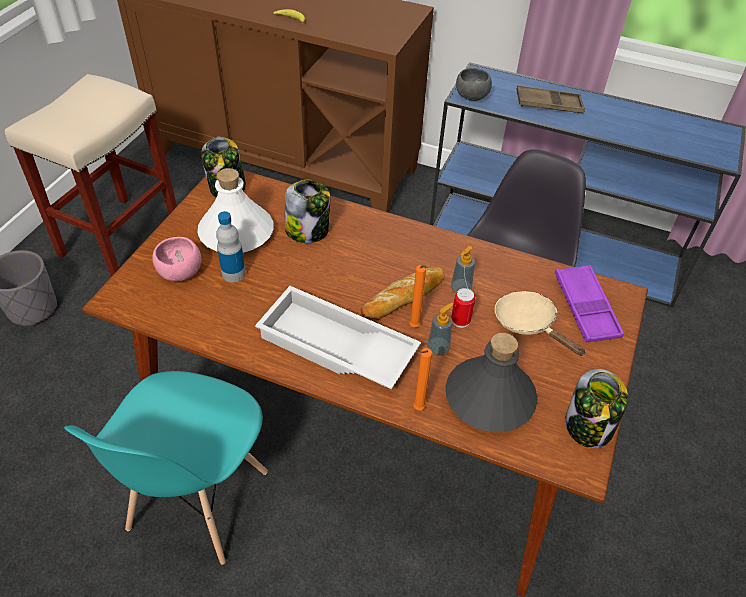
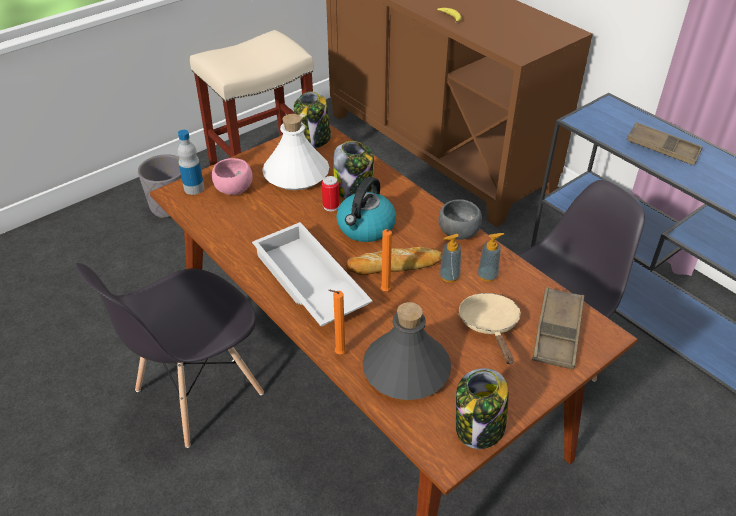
camera: 30 degrees right, 5 degrees down
(198, 502) = (198, 393): turquoise chair -> grey chair
(233, 274) = (272, 203): bottle -> bottle (194, 188)
(349, 267) = (366, 228): none -> kettle
(438, 348) = (392, 315): soap dispenser -> soap dispenser (487, 276)
(460, 320) = (429, 300): can -> can (331, 206)
(471, 96) = (586, 121): grey bowl -> grey bowl (458, 231)
(586, 307) = (557, 332): purple tray -> brown tray

